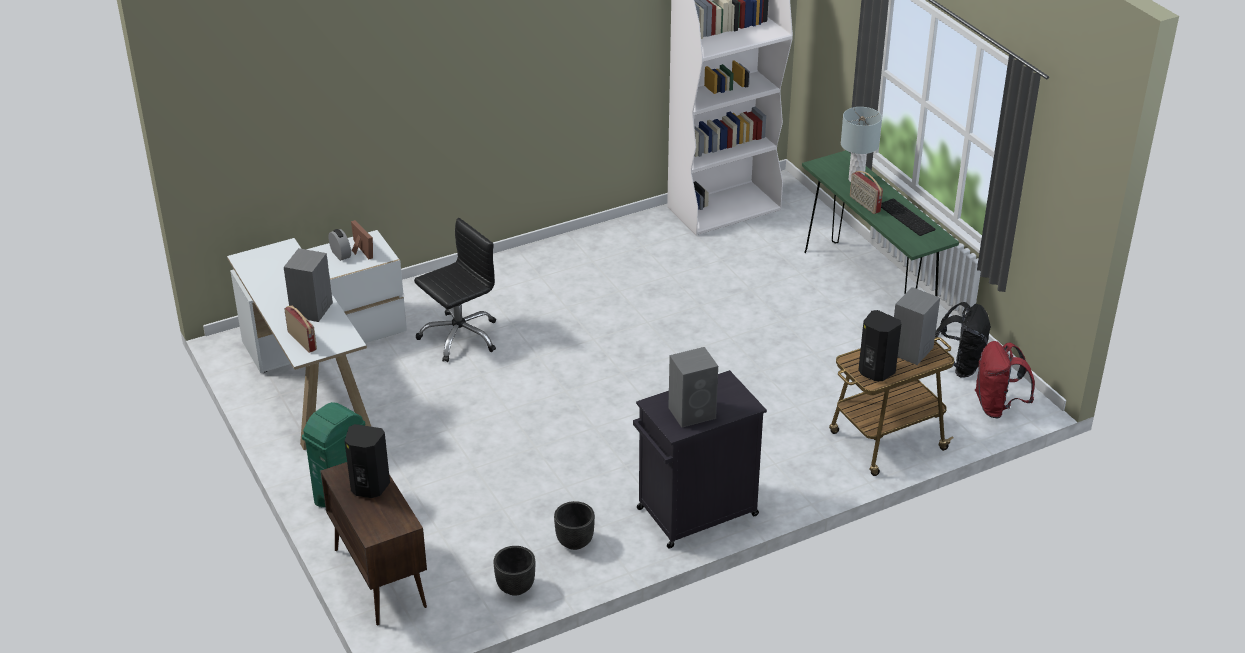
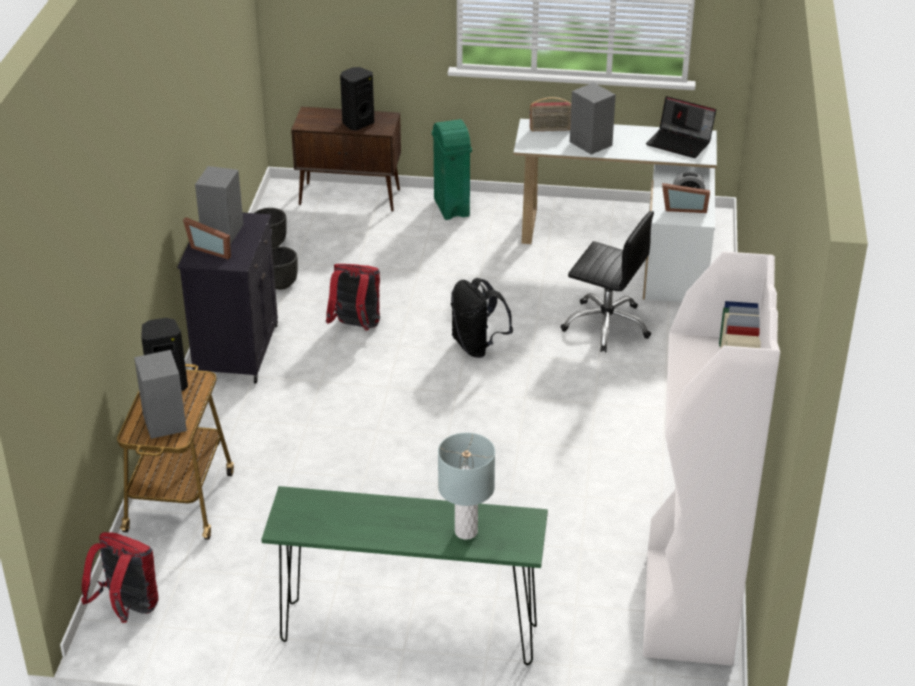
camera: 125 degrees right, 0 degrees up
(268, 265) = (680, 142): none -> laptop
(459, 336) = (606, 325): black office chair -> black office chair turned 60 degrees counterclockwise
(593, 463) = (356, 327): none -> red backpack
(723, 404) = (211, 249): none -> picture frame
(864, 204) = (410, 508): radio -> none
(907, 217) = (349, 527): keyboard -> none
(959, 366) = (214, 623): black backpack -> black backpack (477, 346)

